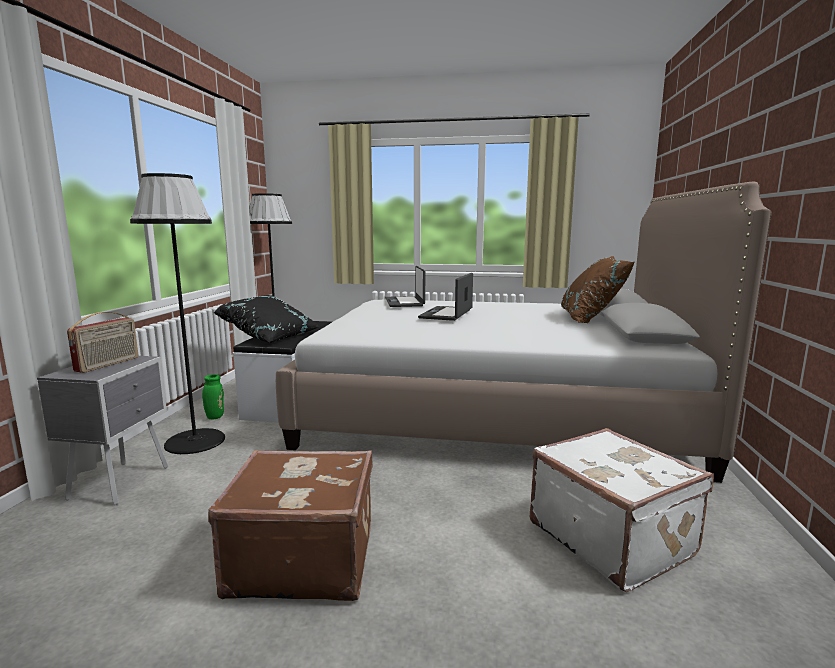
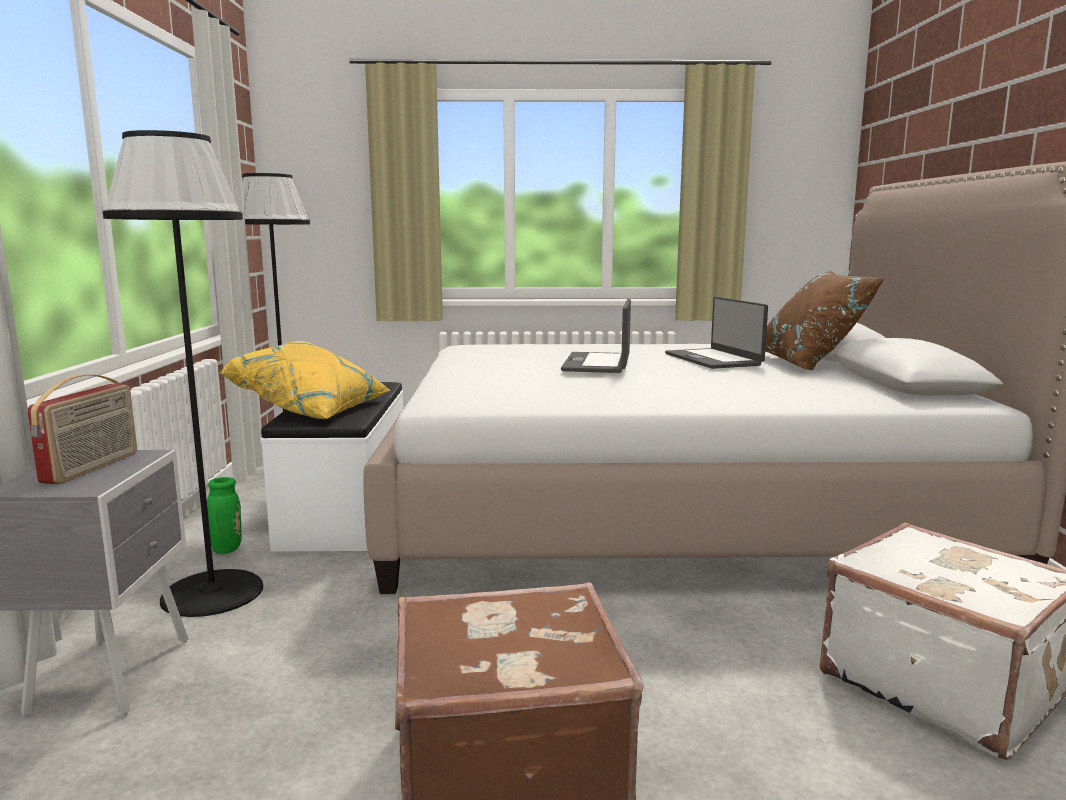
camera: 10 degrees left, 0 degrees up
(270, 336) = (313, 409): black pillow -> yellow pillow
(405, 302) = (514, 347): laptop -> laptop (713, 359)

